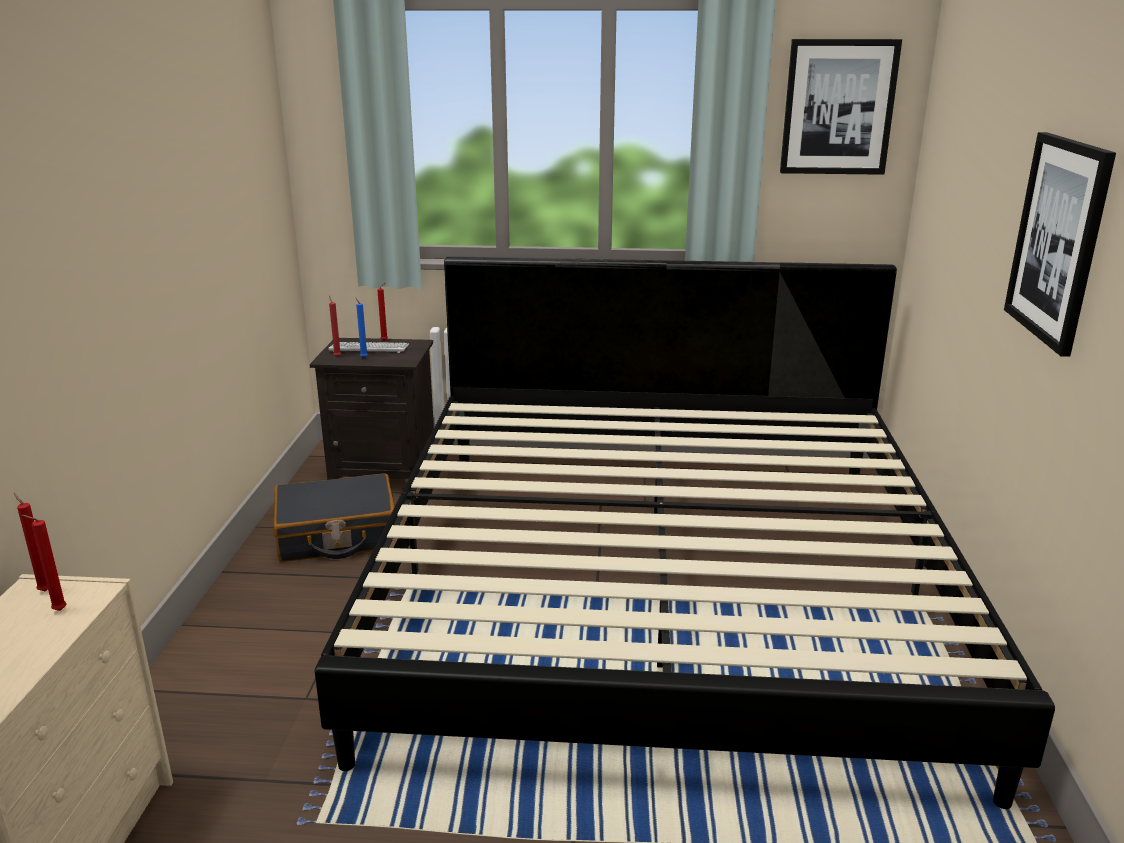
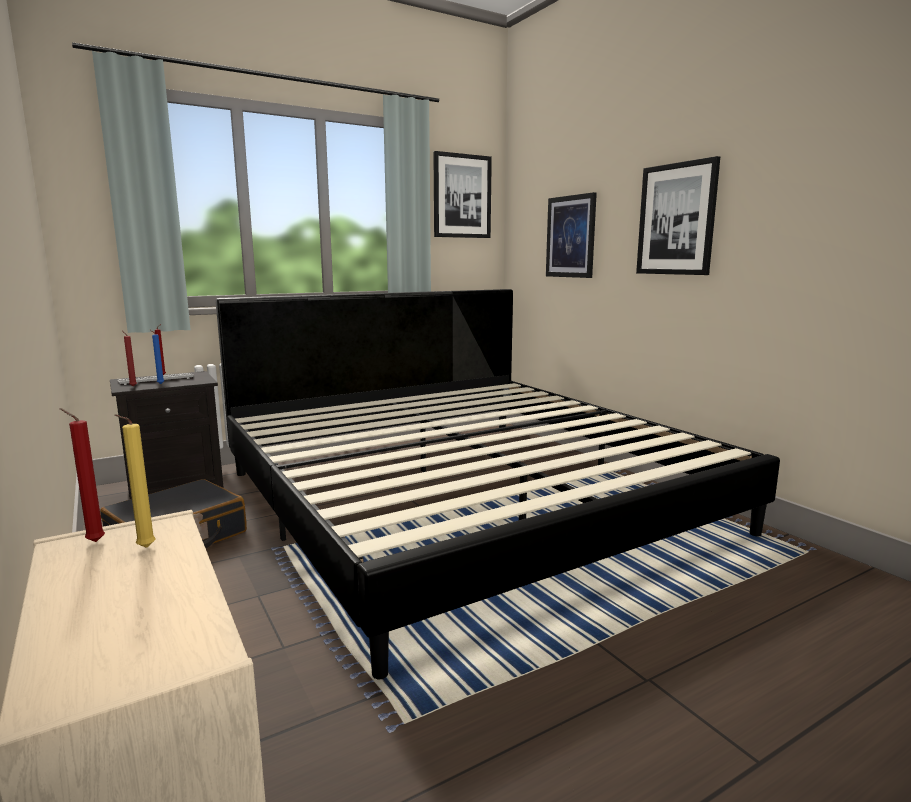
camera: 35 degrees left, 10 degrees down
(57, 611) = (143, 549): red candle -> yellow candle
(966, 208) = (570, 237): none -> picture

